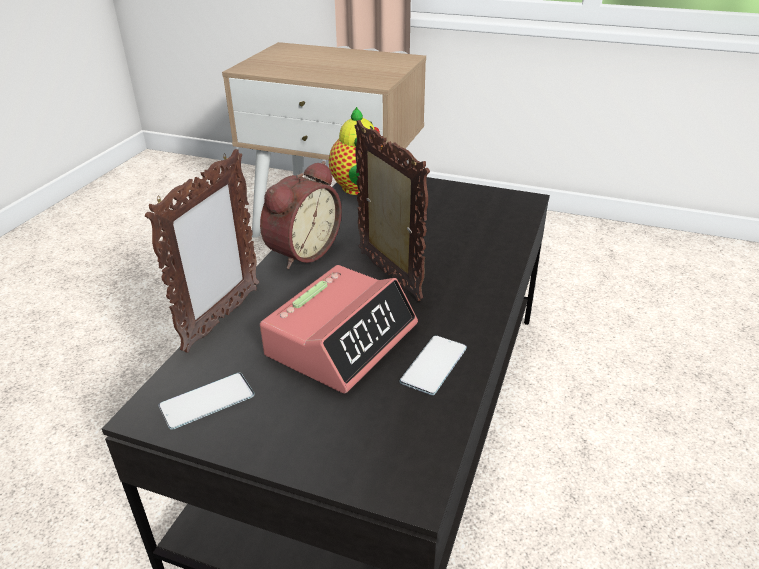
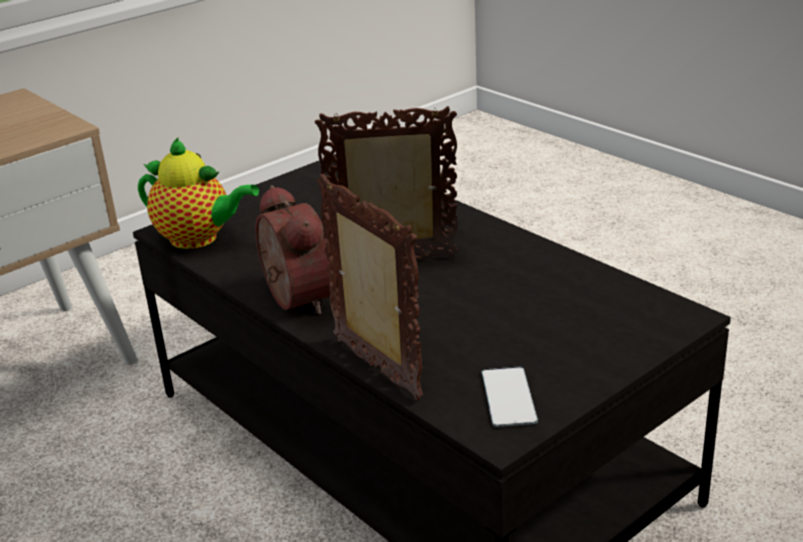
camera: 60 degrees left, 5 degrees down
(342, 340) = (476, 307): alarm clock -> none
(434, 365) = (549, 272): phone -> none

